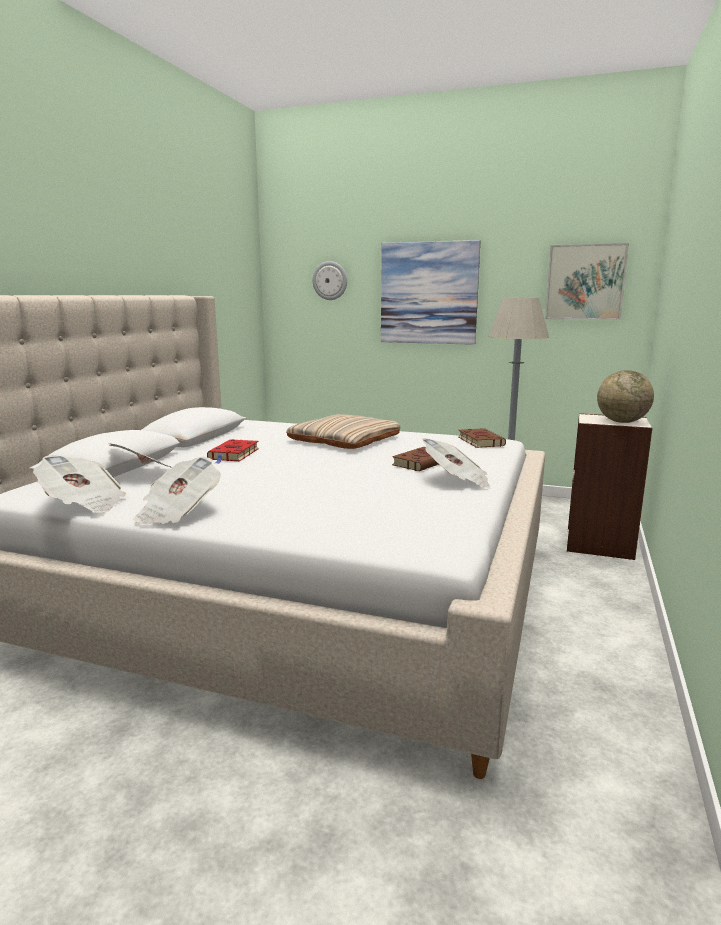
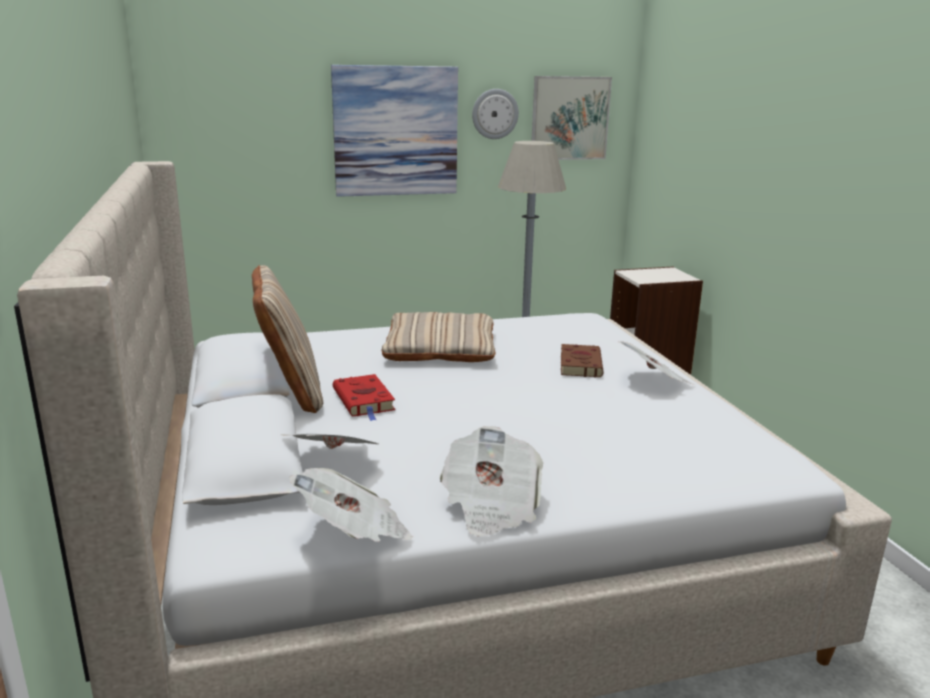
camera: 35 degrees left, 5 degrees up
(205, 444) = (290, 392): none -> beige pillow
(330, 280) = (255, 114): wall clock -> wall clock (495, 114)
(479, 441) = (573, 322): brown book -> none
(622, 422) = (668, 276): globe -> none

